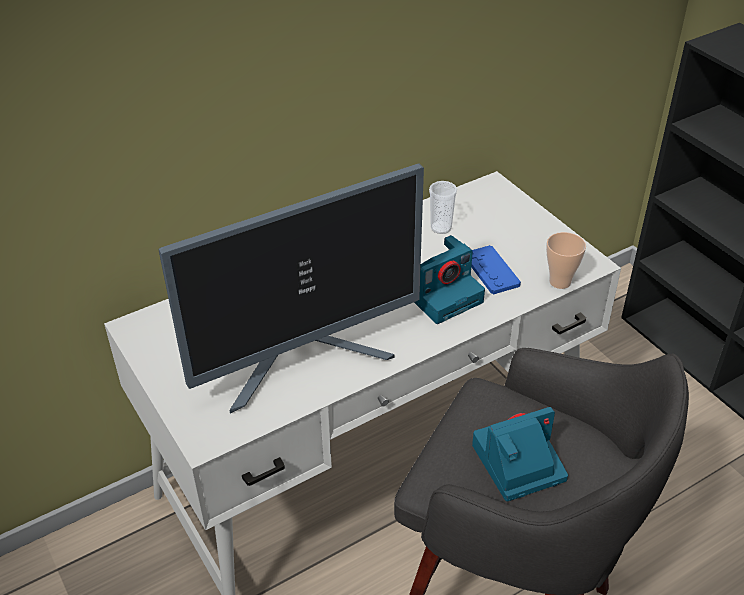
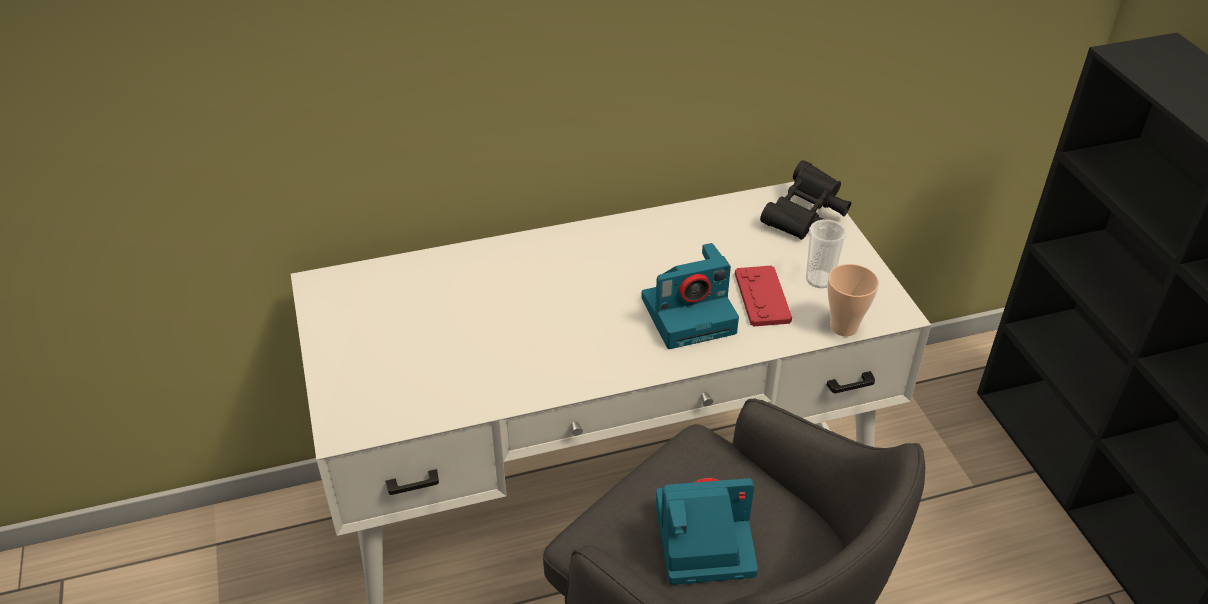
camera: 15 degrees right, 0 degrees up
(305, 359) = (495, 360): monitor -> none
(441, 228) = (721, 234): cup -> cup (819, 279)
(491, 271) = (762, 297): blue game controller -> red game controller
(499, 204) = (806, 218): none -> black binoculars

